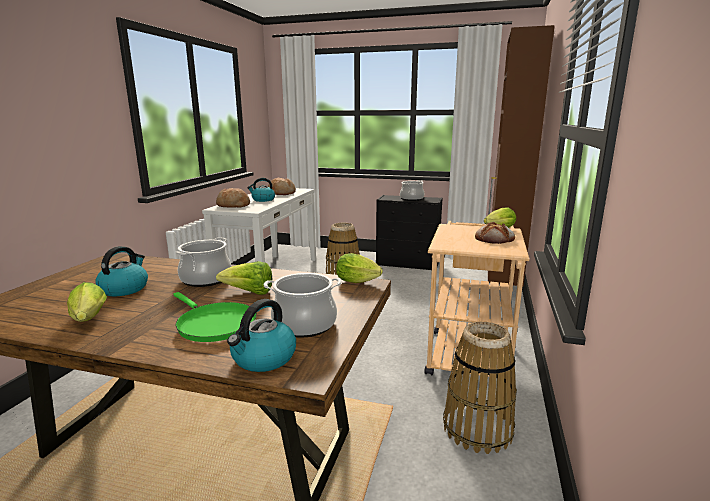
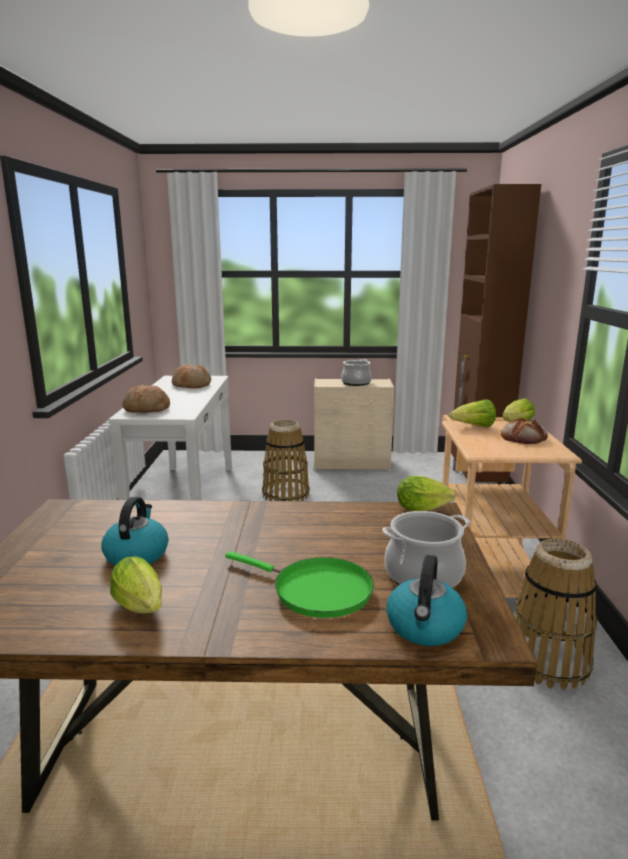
camera: 15 degrees left, 0 degrees up
(206, 279) = (233, 527): cooking pot -> none
(249, 293) = (311, 540): lettuce -> lettuce (474, 427)
(263, 200) = (178, 397): kettle -> none
(408, 264) = (352, 464): black dresser -> beige dresser

